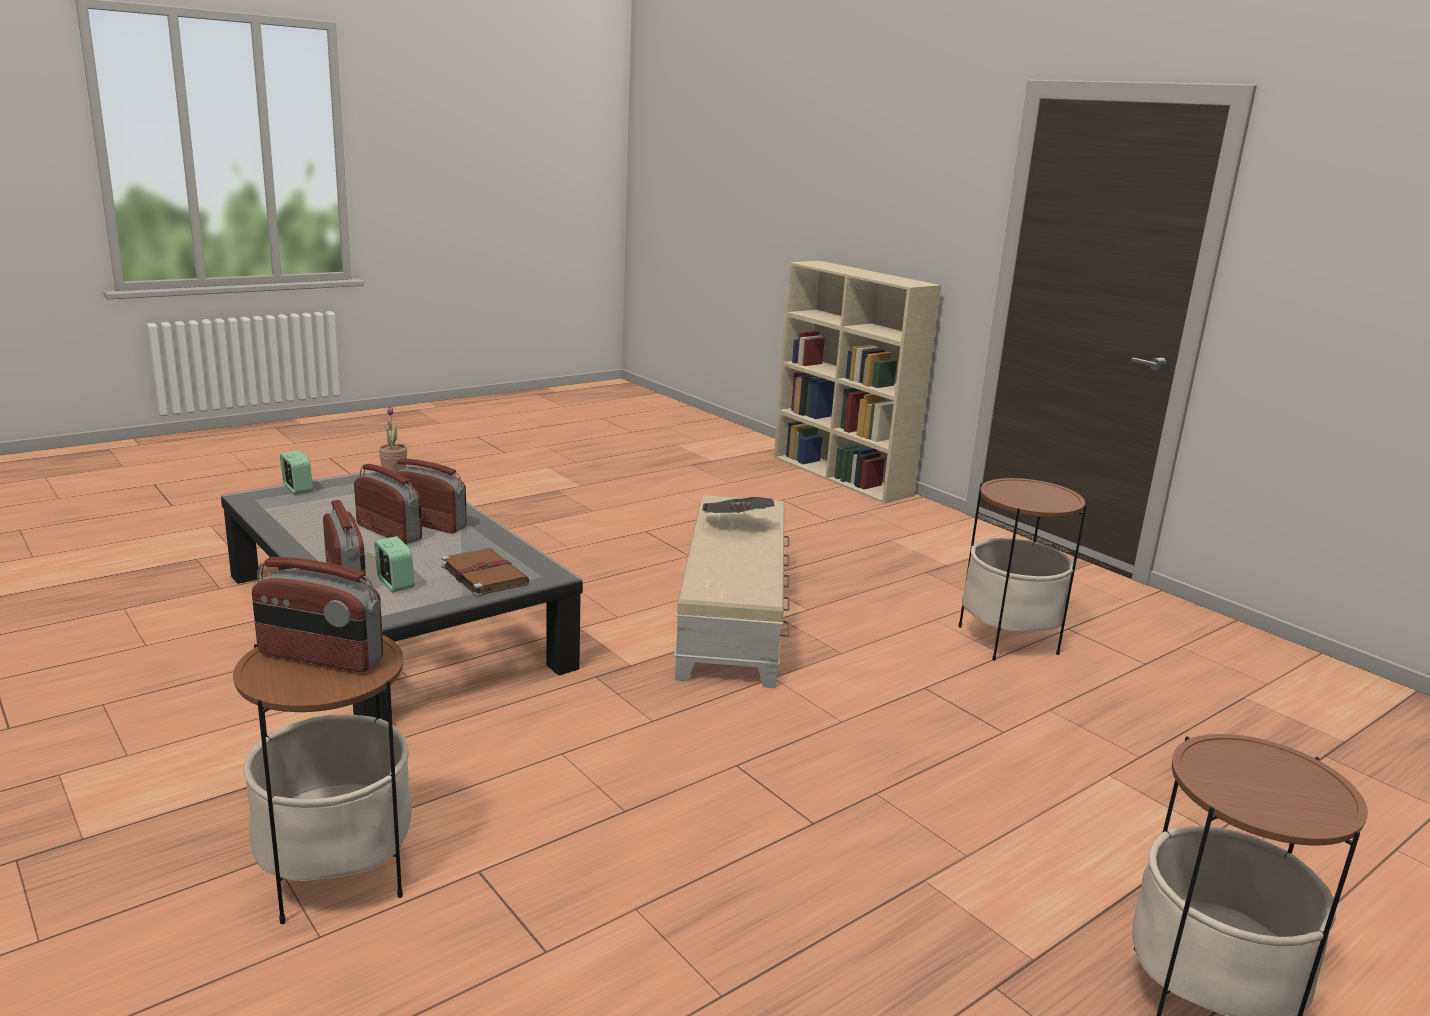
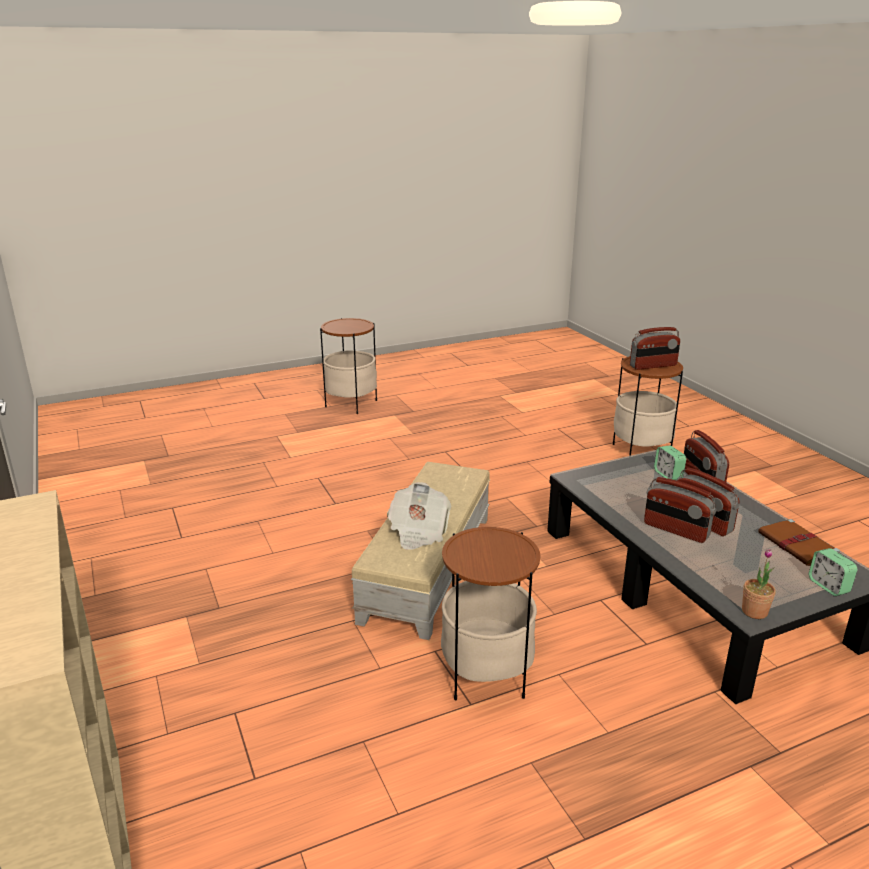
camera: 165 degrees left, 5 degrees up
(320, 657) = (653, 366): radio -> radio turned 135 degrees clockwise
(483, 574) = (615, 479): brown book -> brown book (798, 545)
(1007, 640) = (240, 531): side table -> side table (486, 675)

